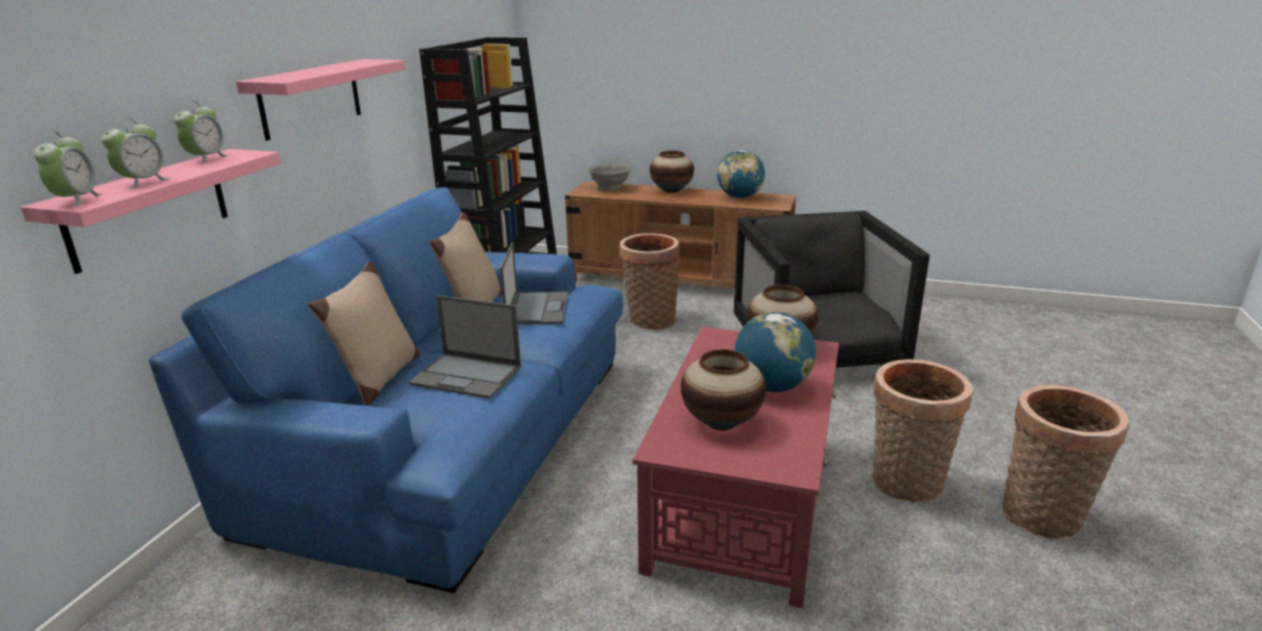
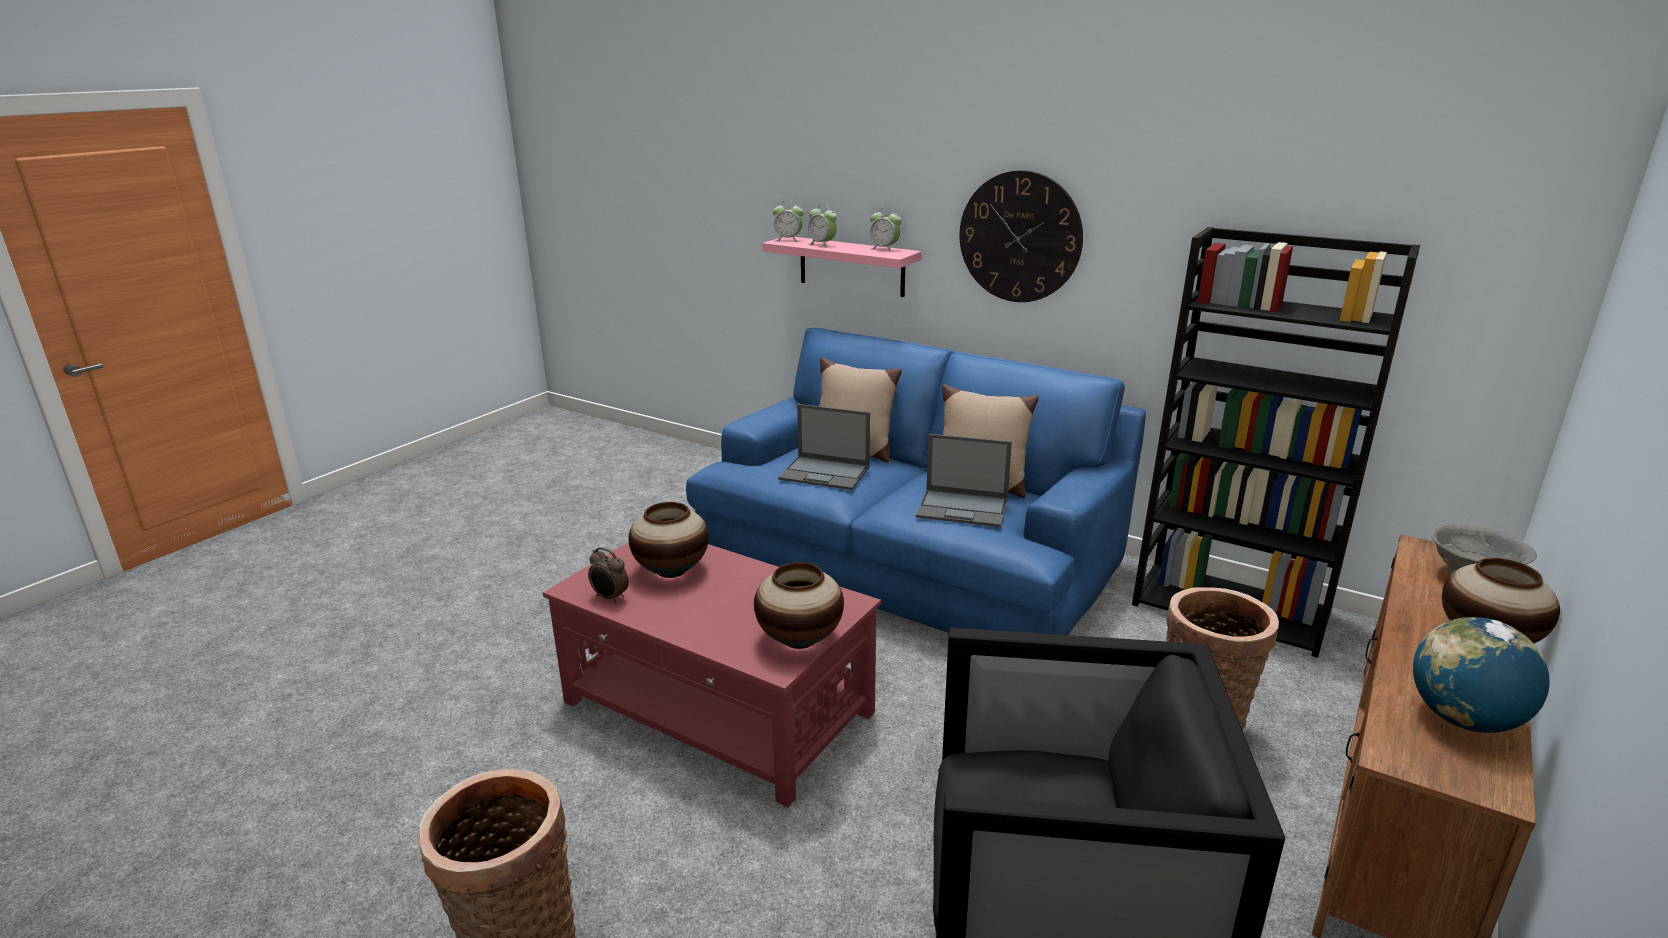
camera: 105 degrees right, 0 degrees up
(311, 98) = (1020, 237): pink shelf -> wall clock
(468, 376) = (826, 473): laptop -> laptop turned 105 degrees counterclockwise
(772, 387) = (711, 610): globe -> none
(795, 442) = (610, 598): none -> alarm clock
(906, 486) = (660, 845): basket -> none

